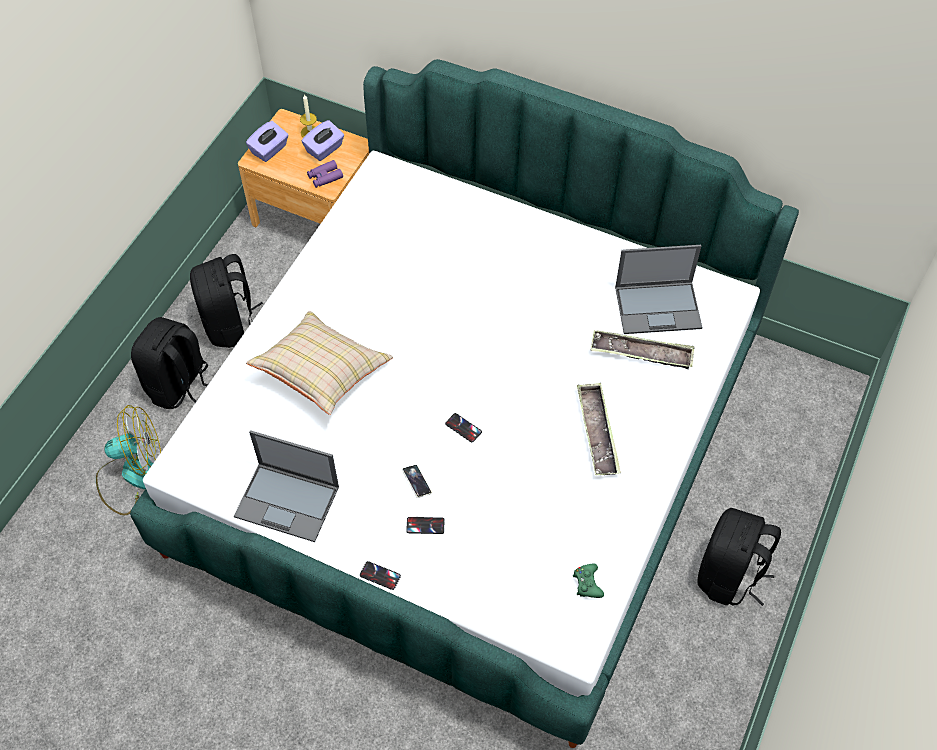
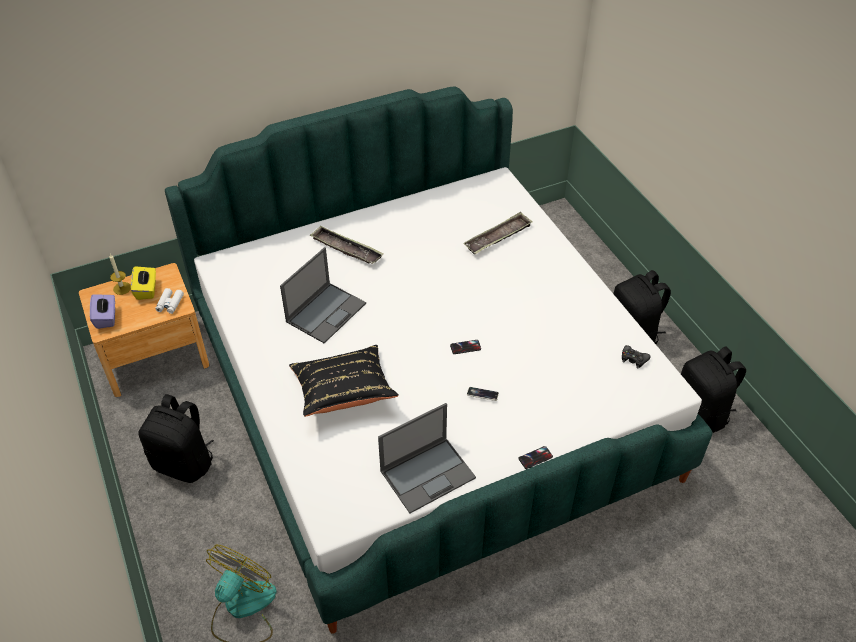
camera: 50 degrees left, 10 degrees down
(180, 386) = (198, 528): black backpack -> black backpack (701, 413)
(322, 373) = (344, 392): beige pillow -> black pillow
(324, 149) = (147, 290): purple tissue box -> yellow tissue box
(325, 177) = (170, 304): purple binoculars -> white binoculars
(425, 525) = (519, 411): phone -> none
(587, 583) = (633, 359): green game controller -> black game controller
(597, 432) = (533, 289): tray -> tray (346, 249)
(659, 307) = (474, 210): laptop -> laptop (326, 312)

